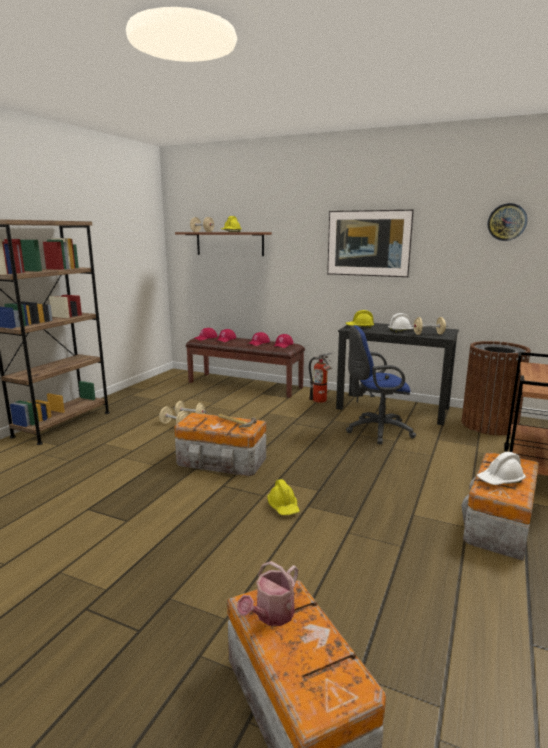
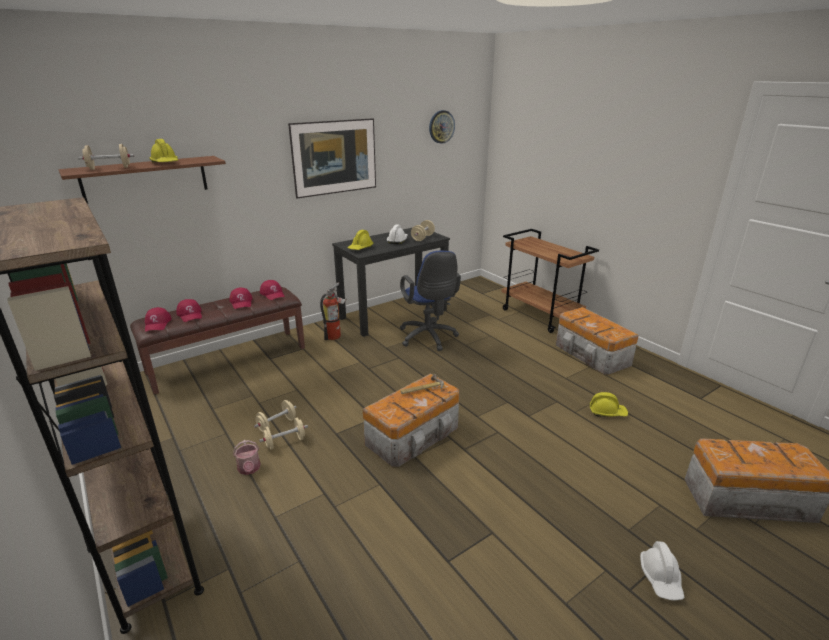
camera: 60 degrees left, 10 degrees up
(271, 615) = (739, 460): watering can -> watering can (249, 469)
(283, 507) = (523, 428): yellow hard hat -> yellow hard hat (607, 412)
(376, 431) = (428, 338): blue office chair -> blue office chair turned 45 degrees counterclockwise
(489, 425) = (462, 296): brown trash can -> none
(500, 480) = (602, 327): white hard hat -> white hard hat (661, 578)

